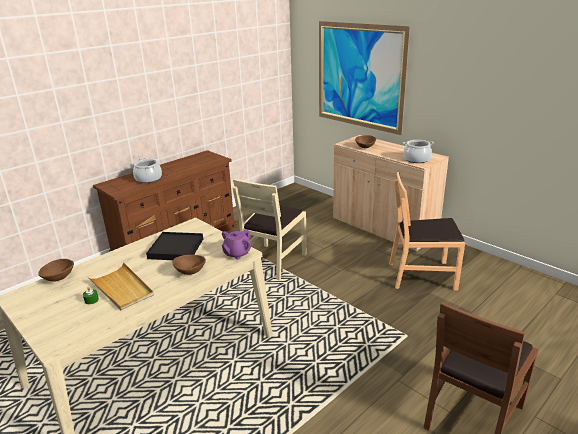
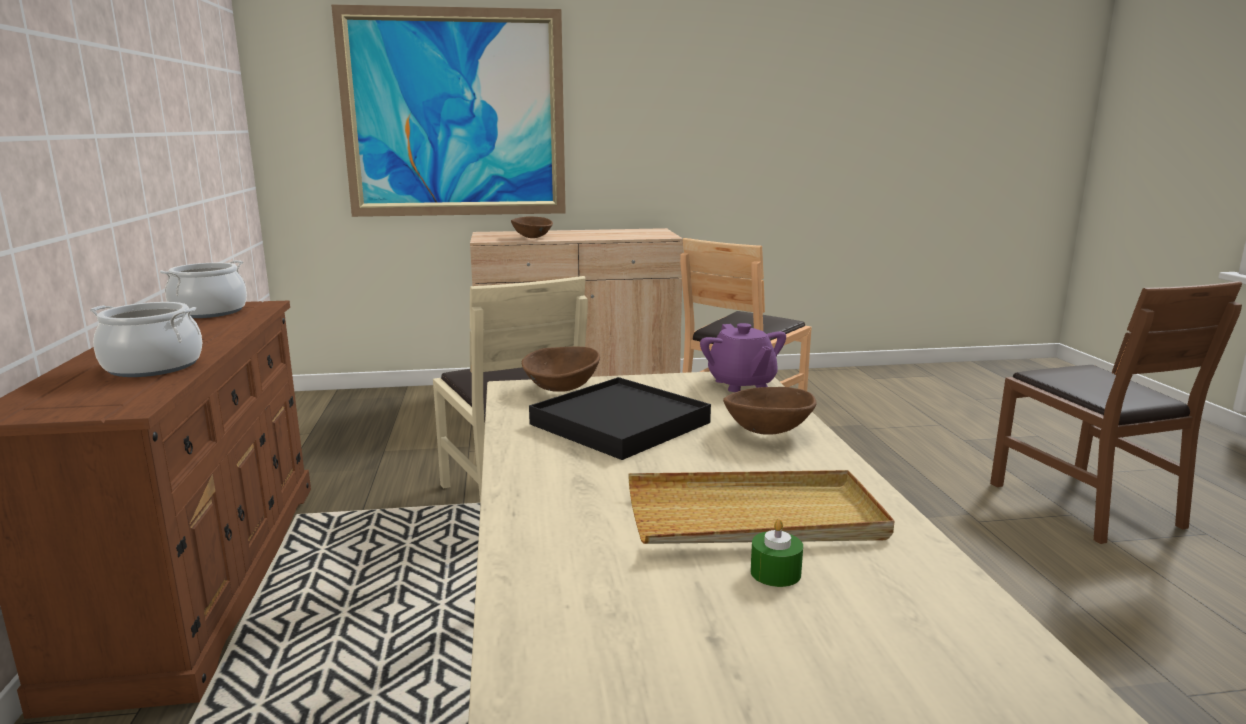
camera: 55 degrees left, 10 degrees down
(59, 278) = (532, 609): brown bowl -> brown bowl (562, 389)
(417, 159) = (644, 234): cooking pot -> cooking pot (210, 312)

